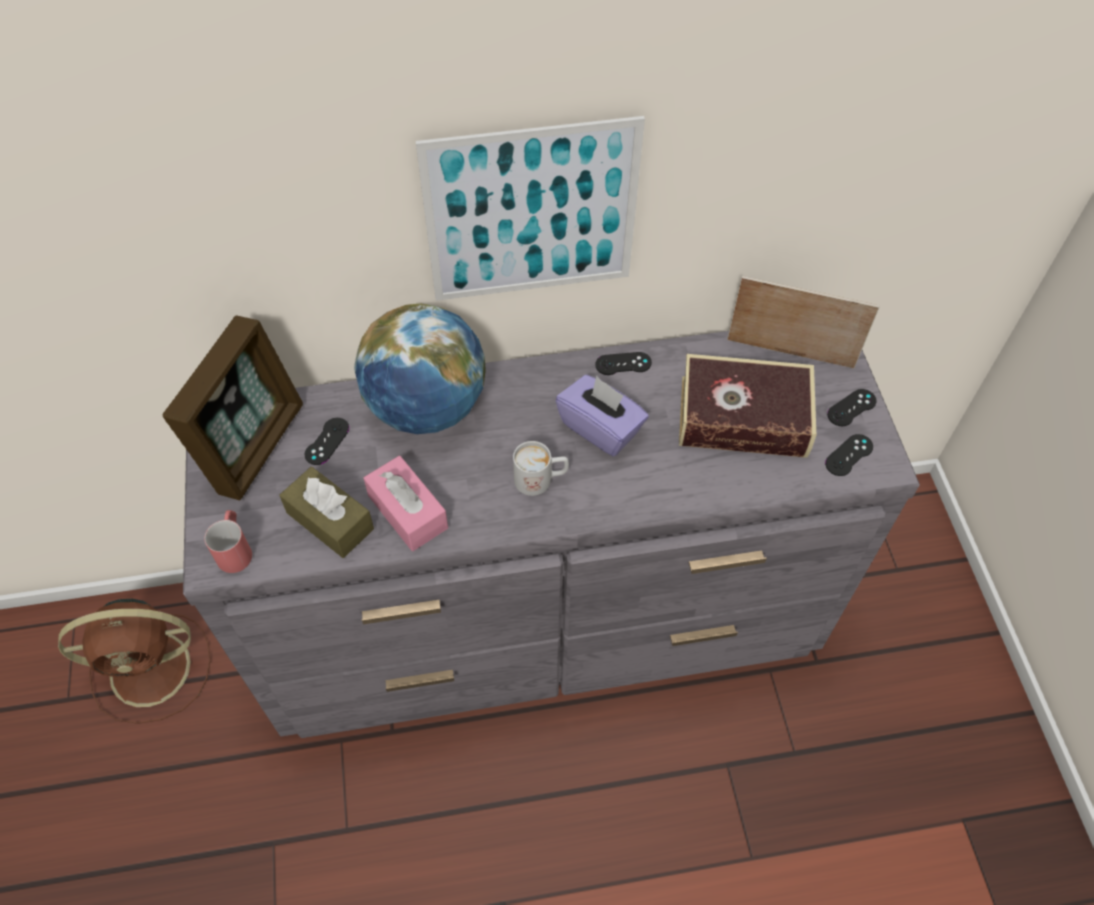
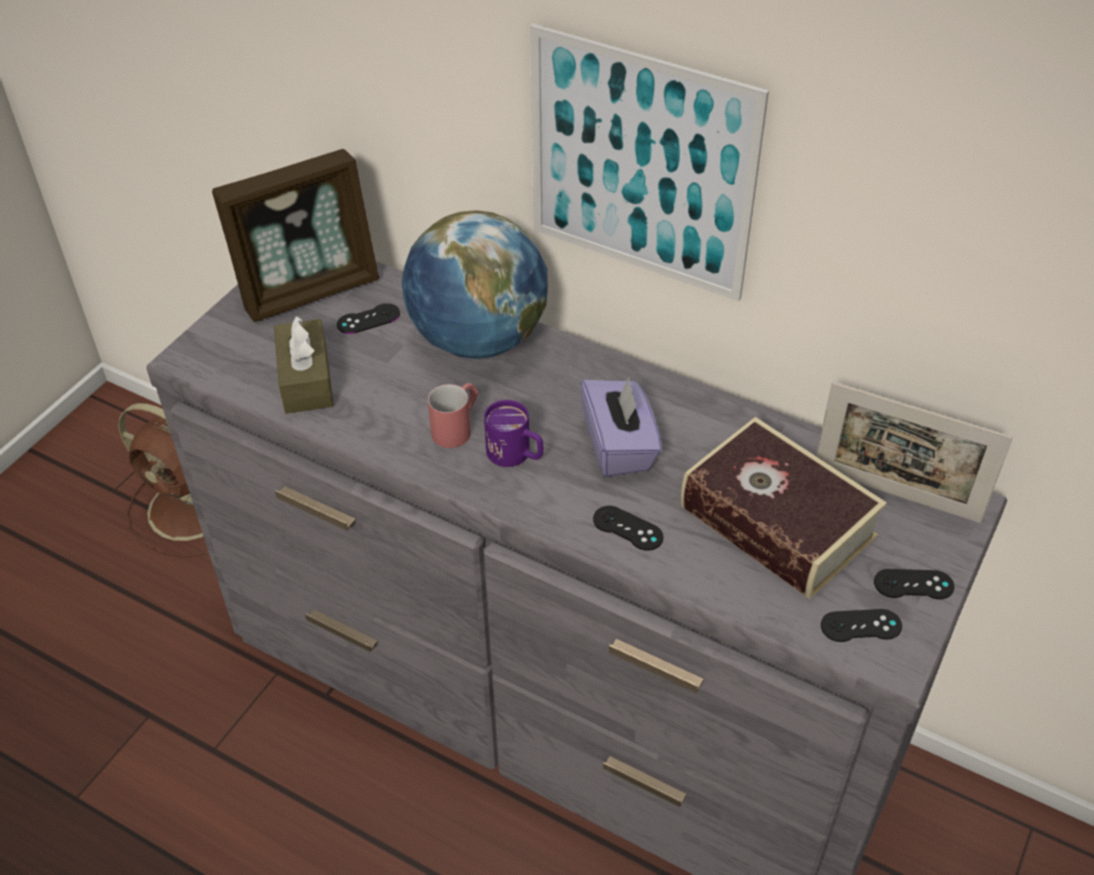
camera: 40 degrees right, 10 degrees down
(235, 548) = (215, 356): red mug -> red mug (457, 427)
(407, 512) = (374, 411): pink tissue box -> none
(541, 479) = (516, 455): white mug -> purple mug
(623, 364) = (701, 405): black game controller -> black game controller (627, 528)
(790, 353) = (895, 494): picture frame -> picture frame turned 150 degrees clockwise

